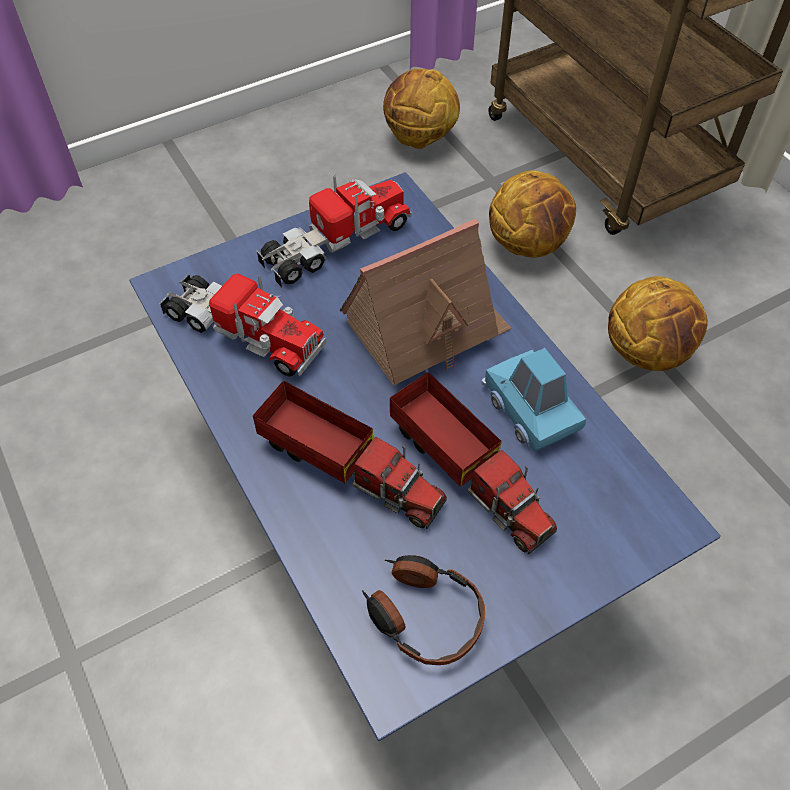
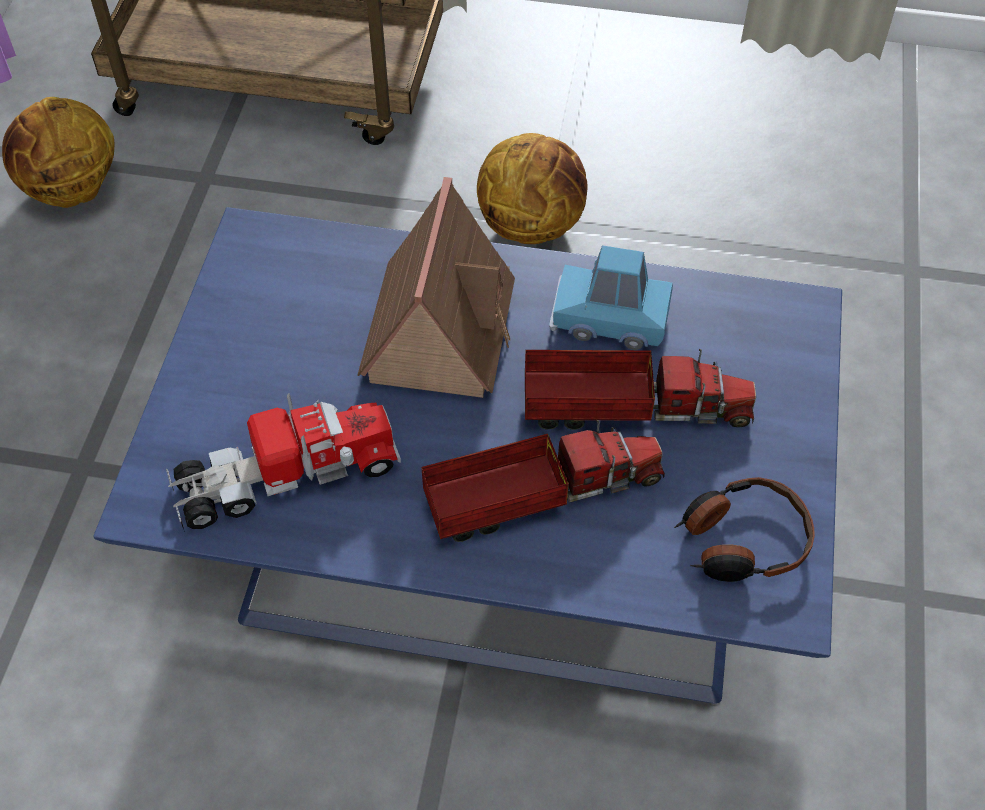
camera: 50 degrees left, 0 degrees up
(335, 243) = (256, 324): toy truck -> none
(528, 244) = (316, 211): basketball -> none

